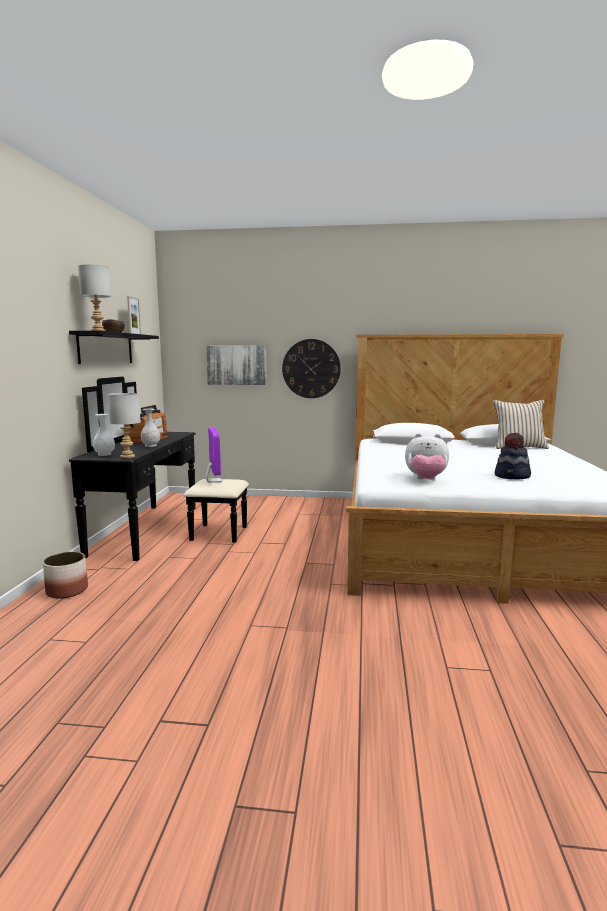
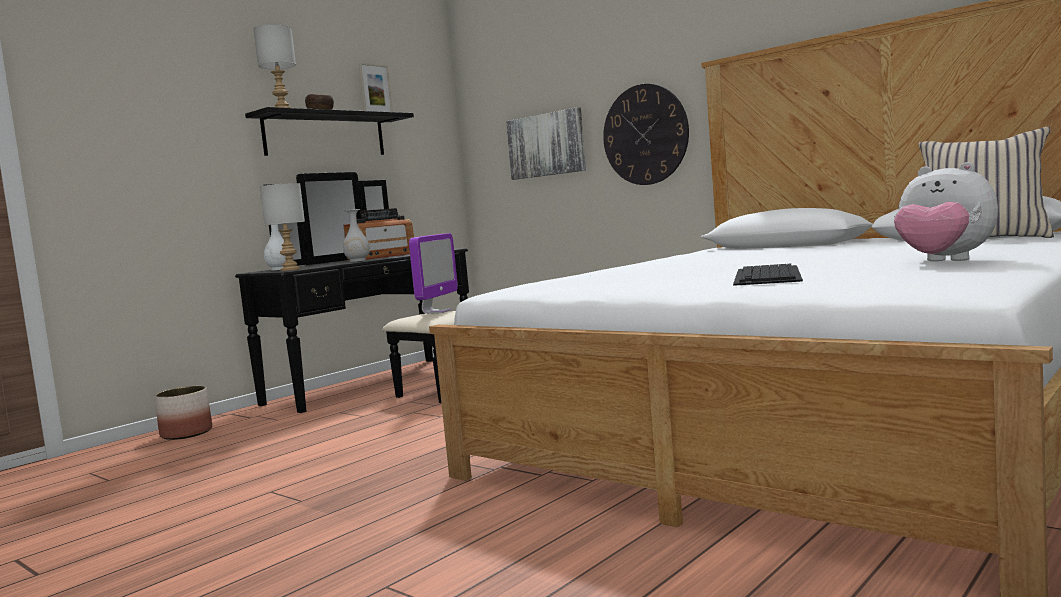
camera: 35 degrees right, 5 degrees down
(426, 480) = (585, 283): plush toy -> plush toy (943, 261)
(512, 476) = (768, 275): hat -> keyboard

